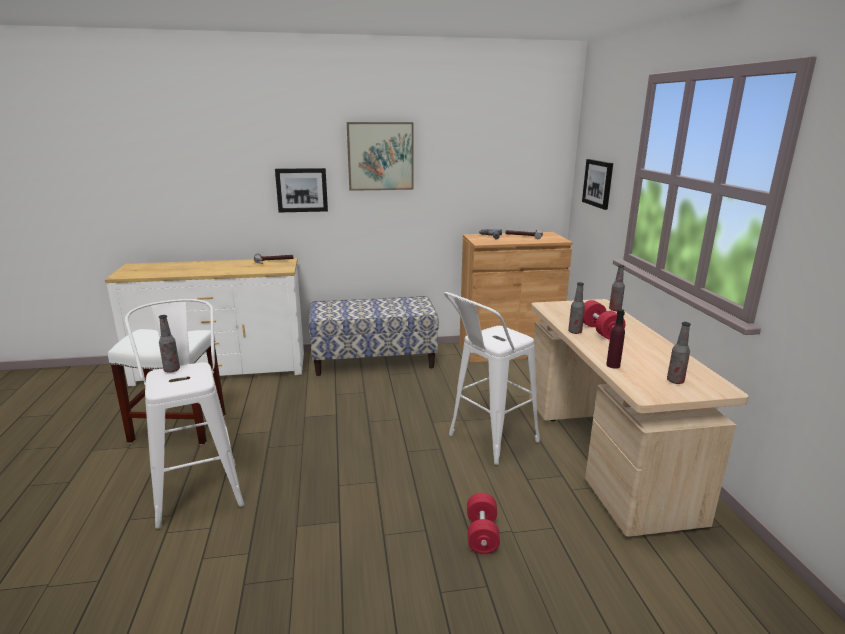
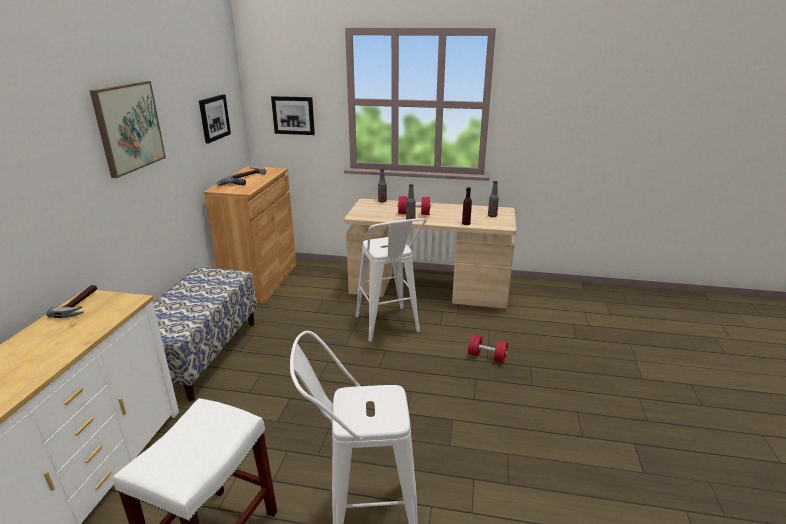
camera: 70 degrees left, 5 degrees up
(172, 370) = (345, 413): bottle -> none
(302, 190) = (65, 195): picture -> picture (214, 118)

